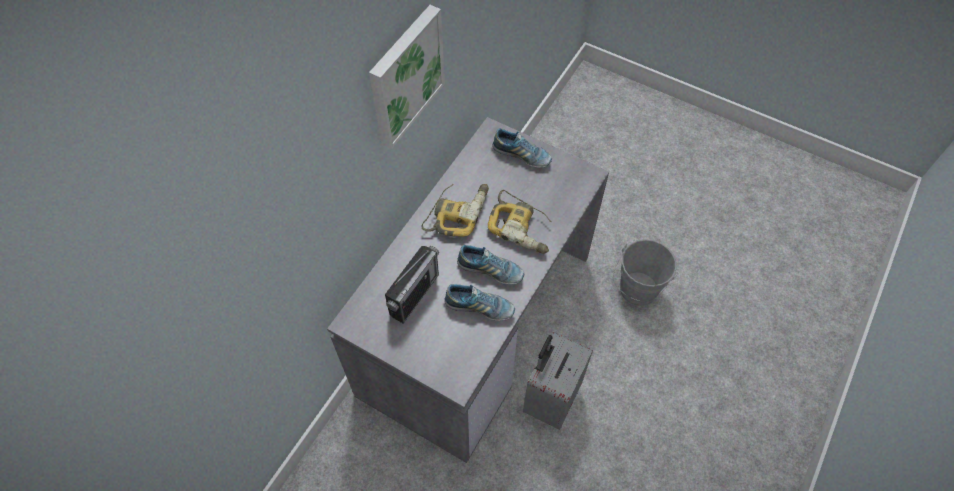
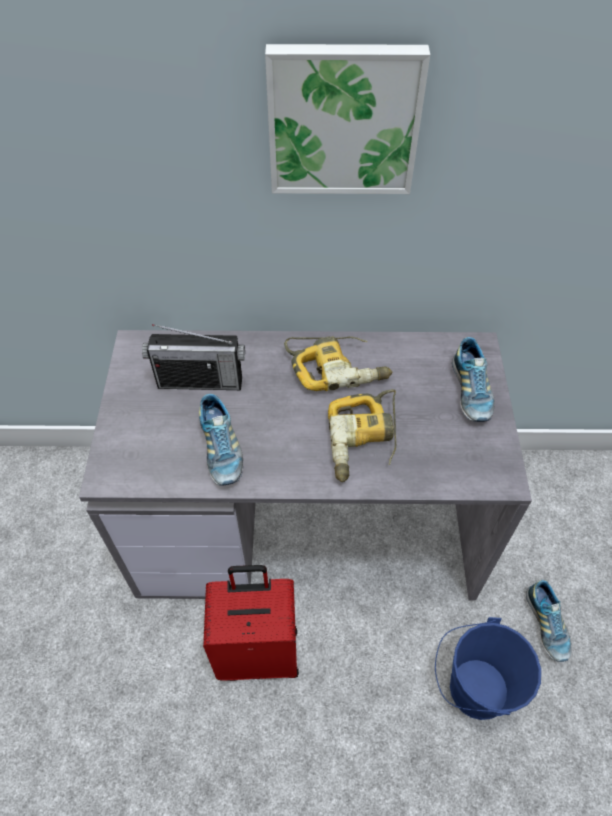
camera: 60 degrees right, 5 degrees down
(490, 270) = (279, 437): shoe -> shoe (546, 625)
(550, 398) = (259, 651): grey suitcase -> red suitcase
(636, 293) = (471, 688): grey bucket -> blue bucket

